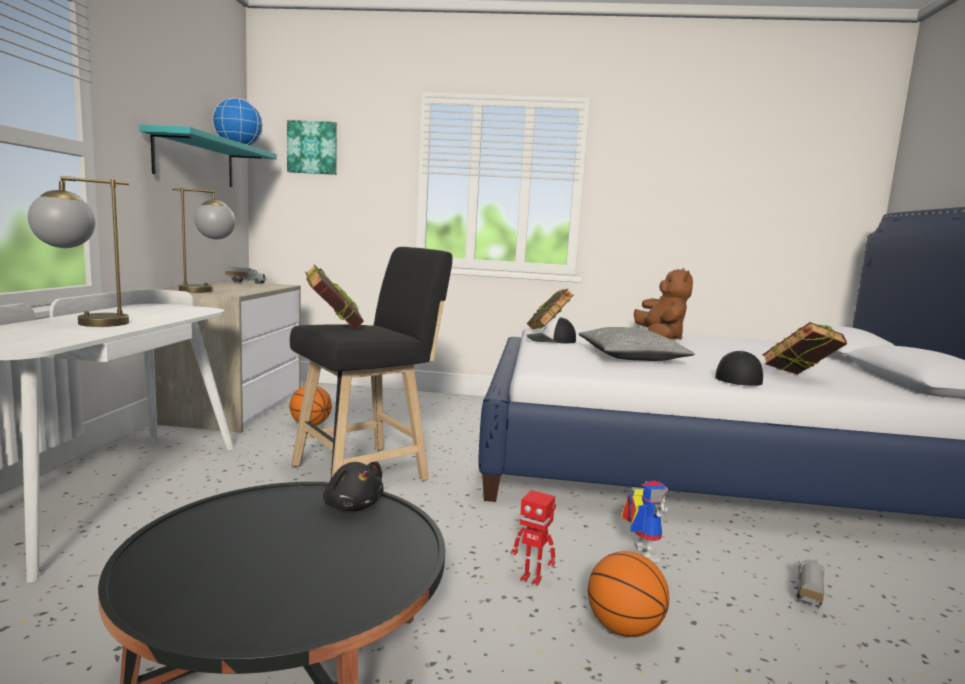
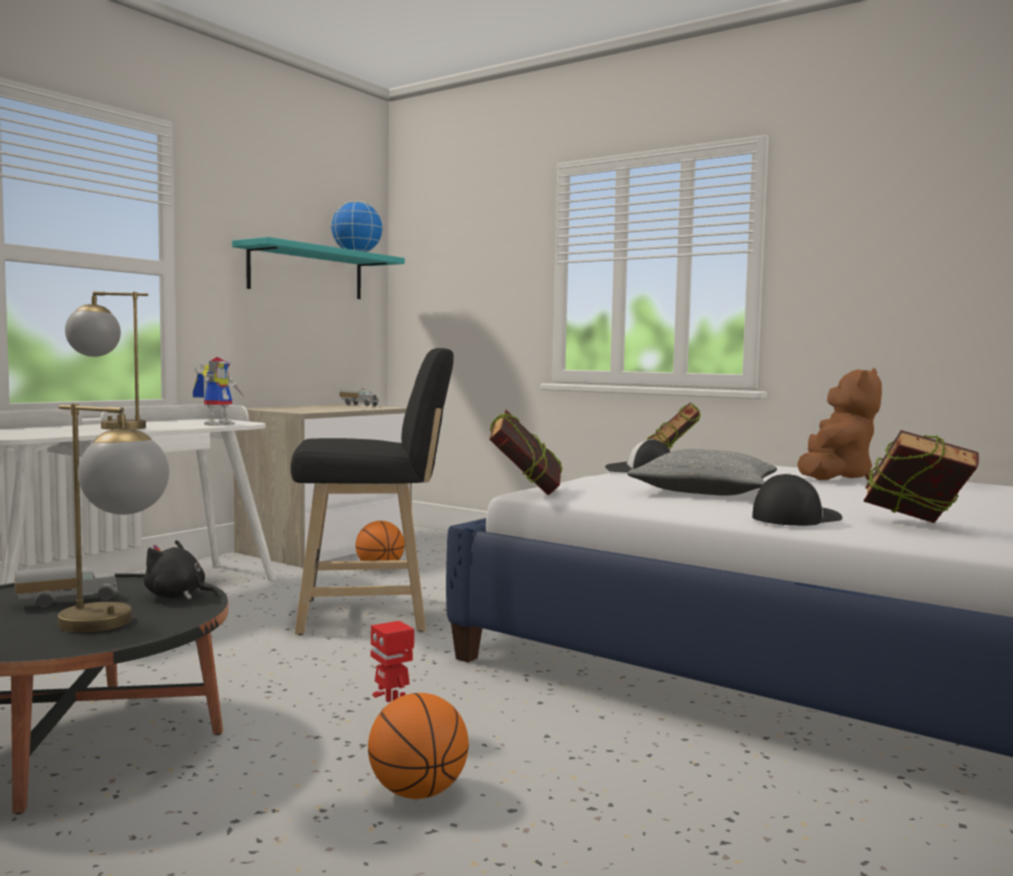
camera: 30 degrees right, 5 degrees down
(208, 291) = (287, 410): table lamp -> table lamp (114, 626)
(313, 148) = (447, 246): picture -> none
(334, 327) = (329, 438): book -> book (525, 491)
(352, 505) = (178, 596): black plush toy -> black plush toy turned 120 degrees clockwise
(639, 552) = (564, 738): toy robot -> toy robot (218, 424)
(808, 592) = (738, 827): toy truck -> toy truck (67, 601)

